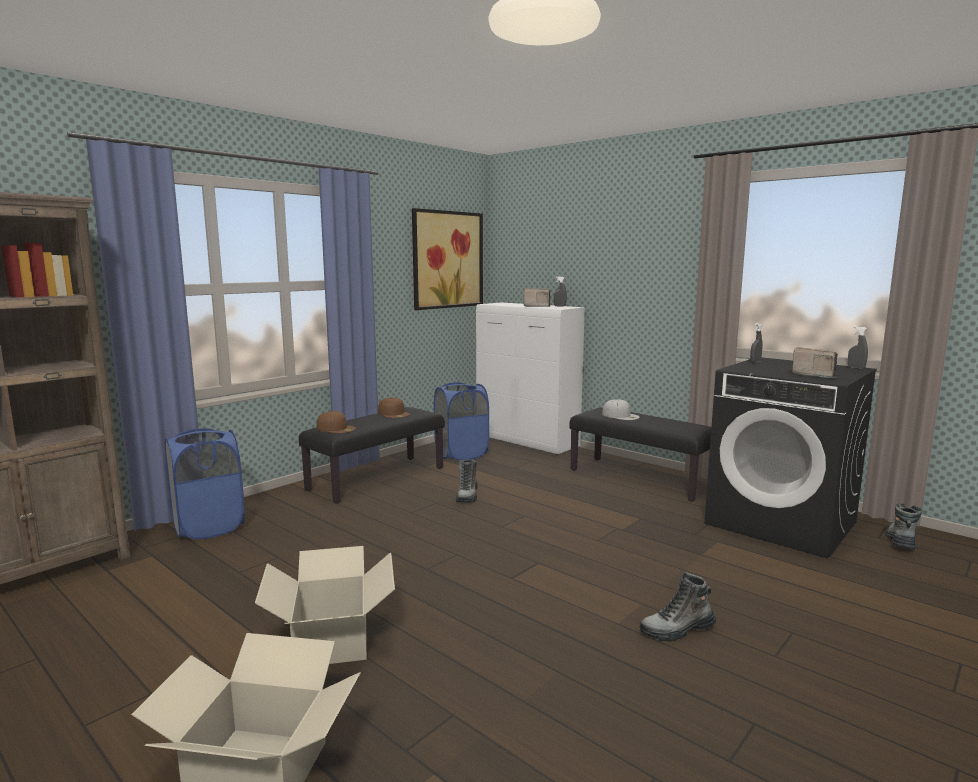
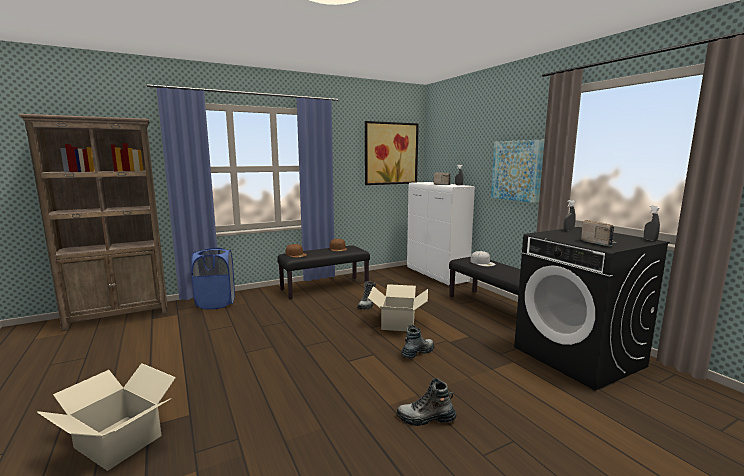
camera: 20 degrees right, 0 degrees up
(331, 640) = (216, 378): cardboard box -> cardboard box (398, 323)
(461, 454) = (387, 278): blue laundry basket -> none
(653, 284) = (516, 170): none -> picture
(900, 541) = (677, 389): boot -> boot (417, 353)

